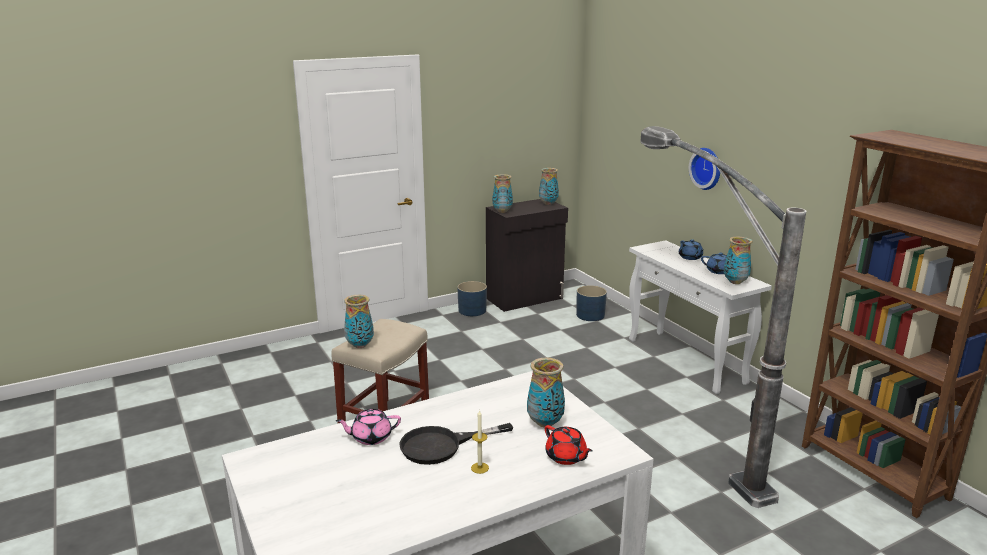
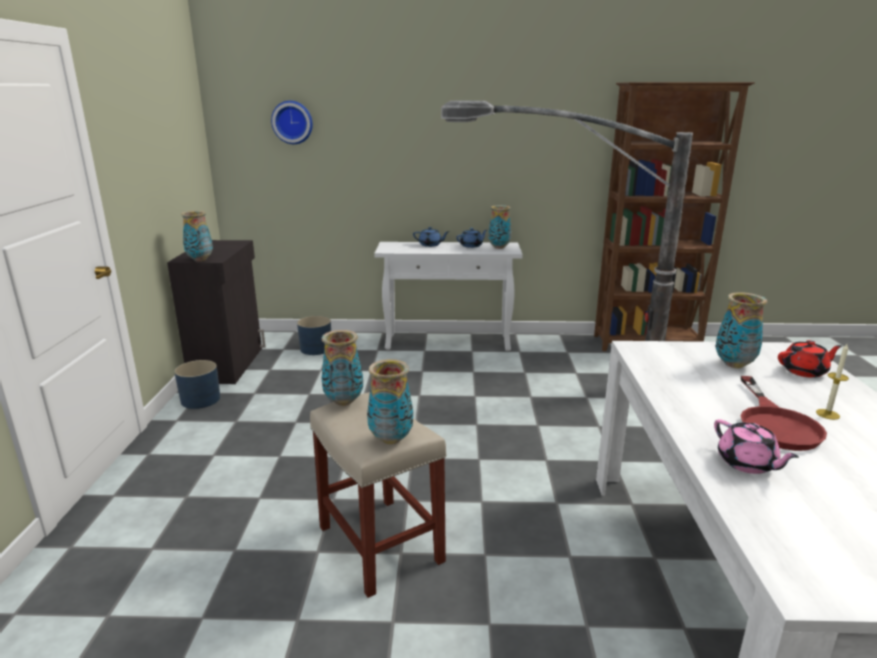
camera: 60 degrees left, 0 degrees up
(370, 437) = (747, 463): pink teapot -> pink teapot turned 45 degrees counterclockwise
(441, 445) = (775, 423): black frying pan -> red frying pan
(548, 203) = (223, 242): vase -> vase (344, 402)
(707, 168) = (422, 156): wall clock -> wall clock (293, 122)

